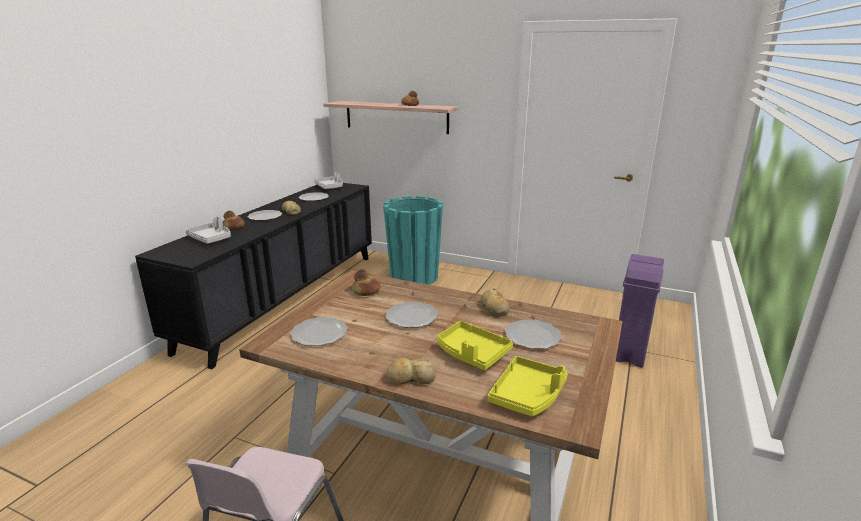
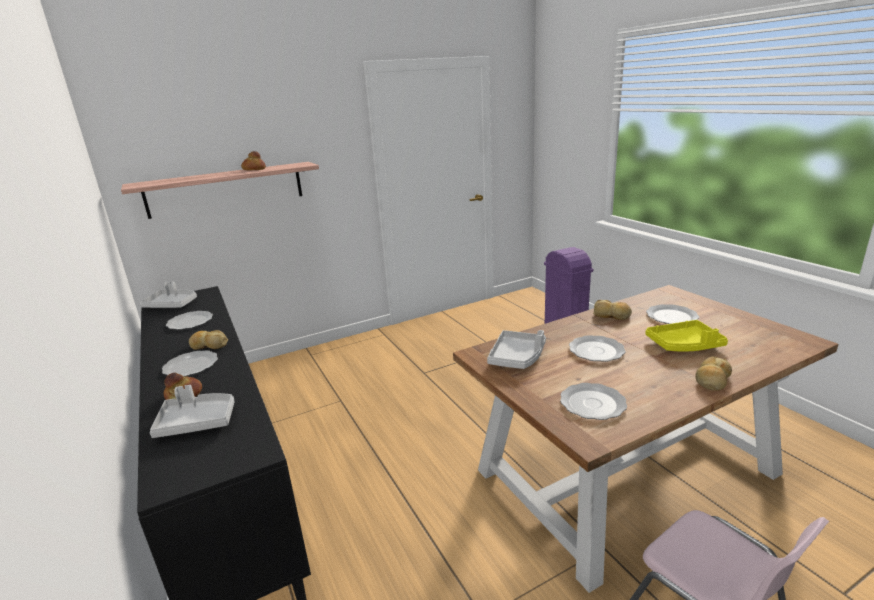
camera: 50 degrees left, 0 degrees up
(366, 291) = (517, 357): bread -> grey tray
(414, 277) = (322, 369): turquoise planter -> none
(528, 395) = (761, 344): yellow tray -> none

